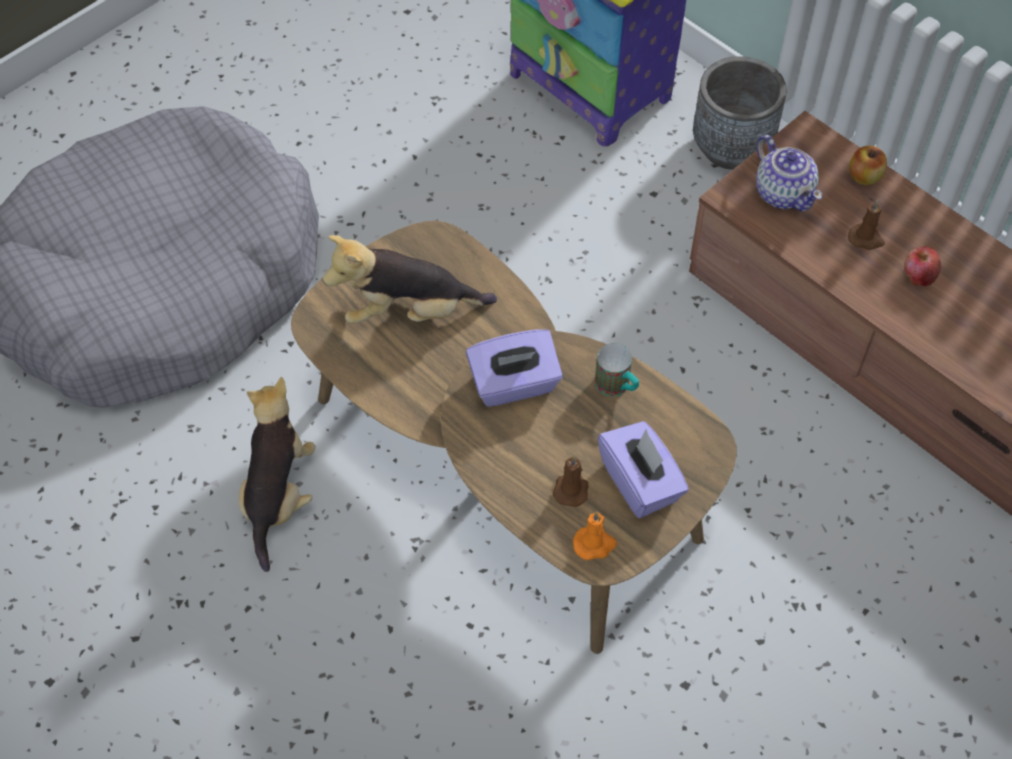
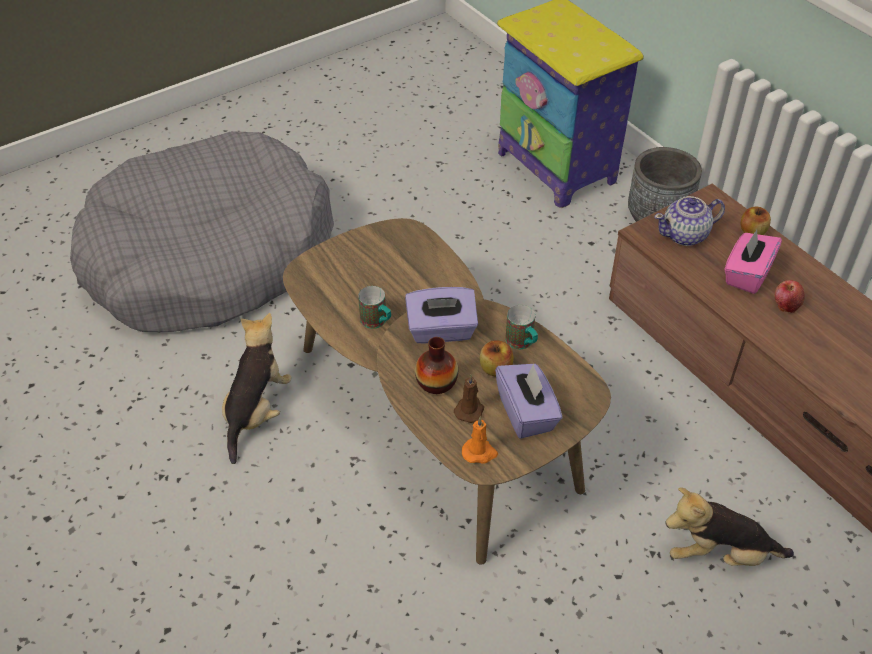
camera: 10 degrees right, 10 degrees down
(409, 311) = (374, 275): plush toy -> plush toy (718, 553)
(427, 378) = (377, 322): none -> mug
(523, 457) = (436, 382): none -> vase
(591, 427) = (495, 368): none -> apple
(783, 192) = (685, 235): teapot -> teapot turned 90 degrees clockwise
(866, 239) = (747, 274): brown candle -> pink tissue box

